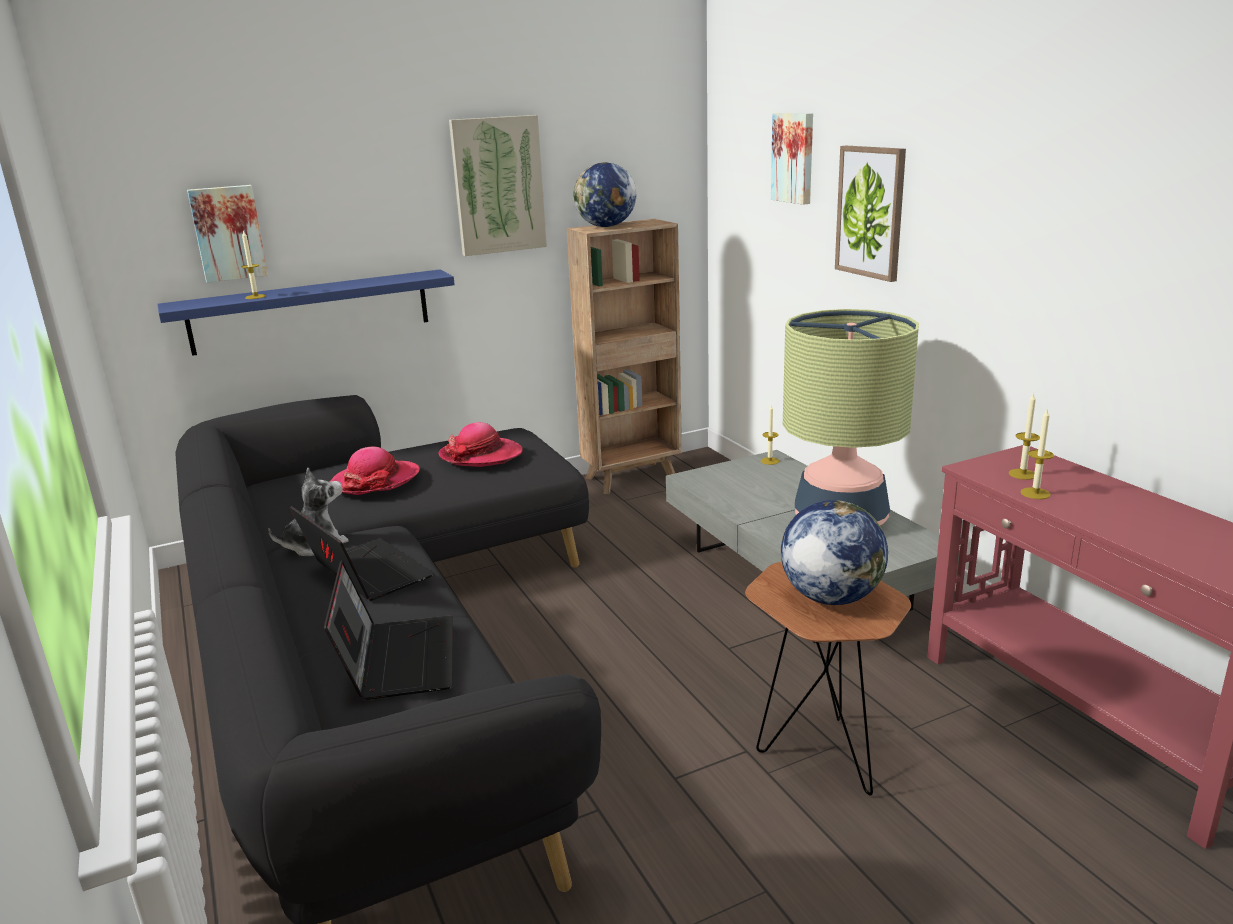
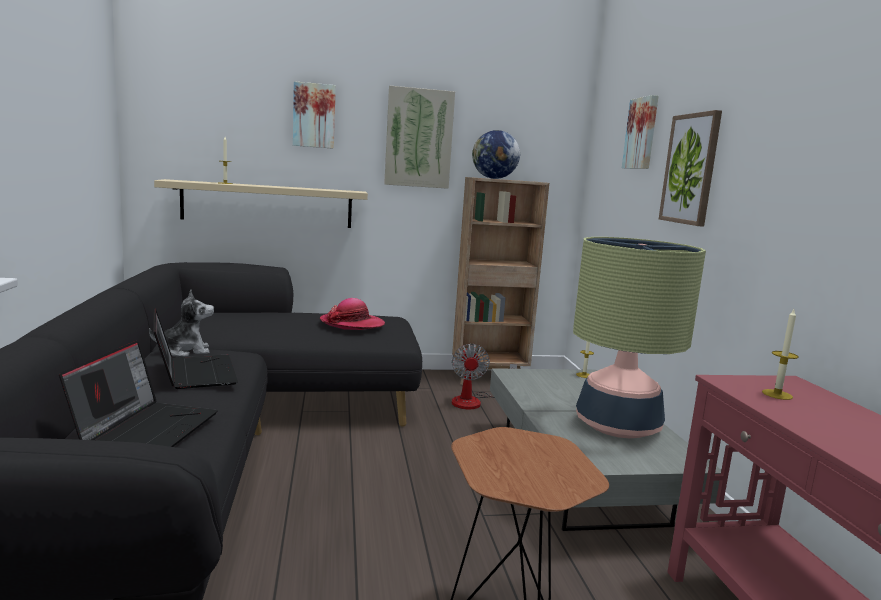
camera: 15 degrees right, 10 degrees down
(228, 233) = (220, 139): picture -> picture (314, 115)
(311, 311) = (267, 204): blue shelf -> beige shelf
(375, 481) = (264, 323): hat -> none
(634, 513) = (474, 401): none -> fan
(830, 597) = (529, 463): globe -> none
(1035, 493) = (781, 410): candle -> none

